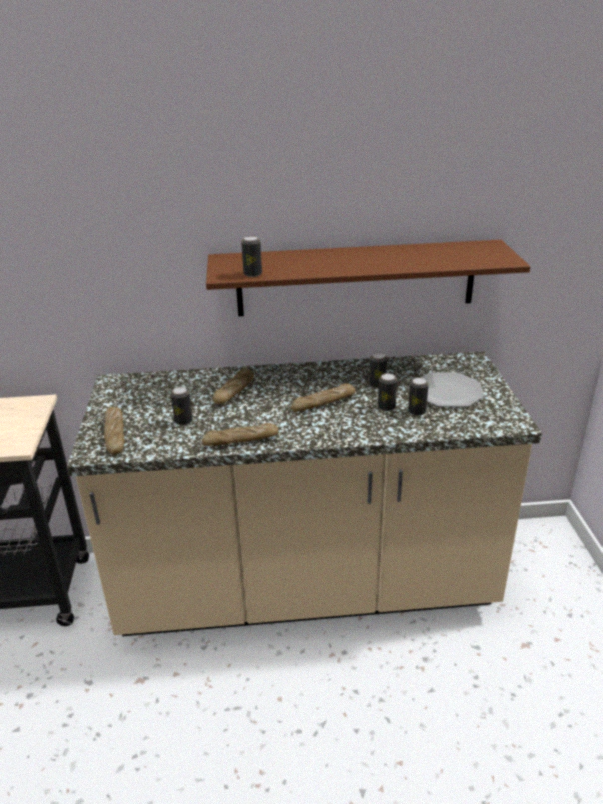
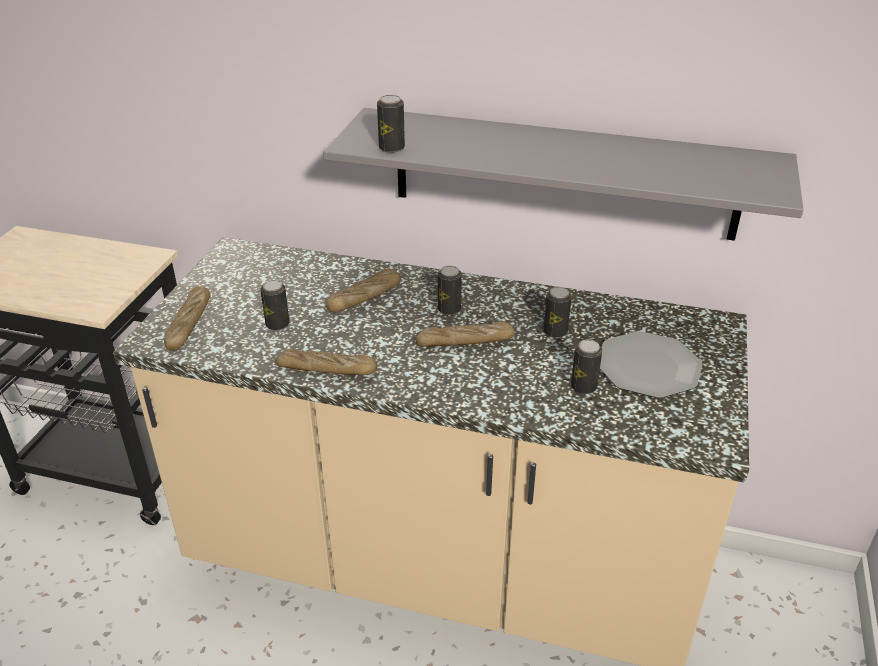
camera: 20 degrees right, 5 degrees up
(356, 278) = (563, 174): brown shelf -> grey shelf
(386, 407) = (545, 369): can -> can (449, 309)

